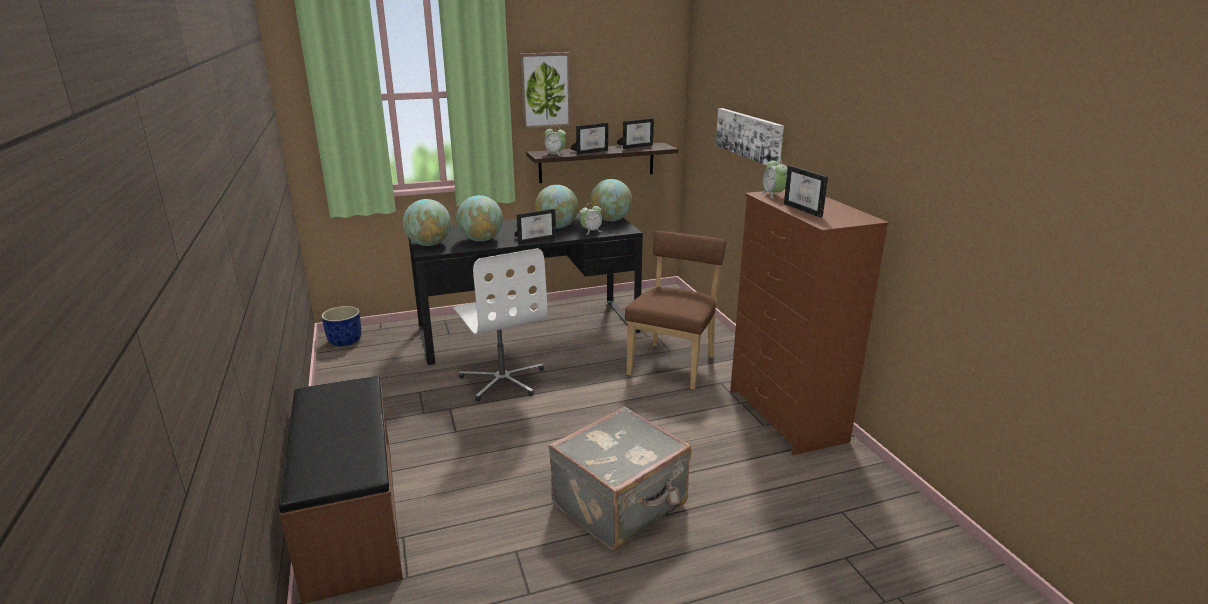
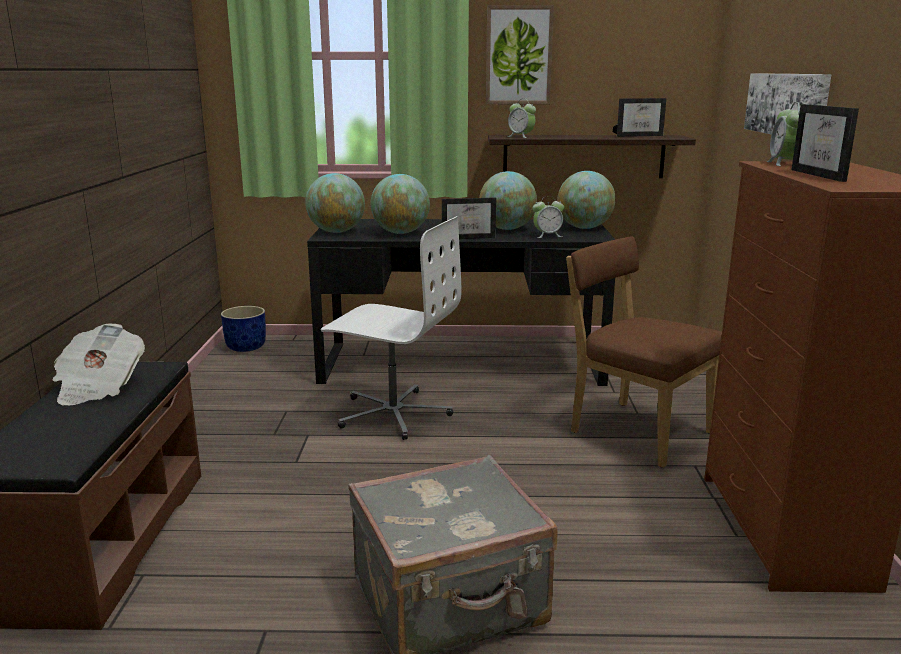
camera: 20 degrees right, 5 degrees down
(330, 409) = (98, 387): none -> newspaper
(503, 380) = (393, 413): white office chair -> white office chair turned 60 degrees counterclockwise
(591, 151) = (570, 137): picture frame -> none
(673, 364) = (635, 430): brown chair -> brown chair turned 90 degrees counterclockwise

